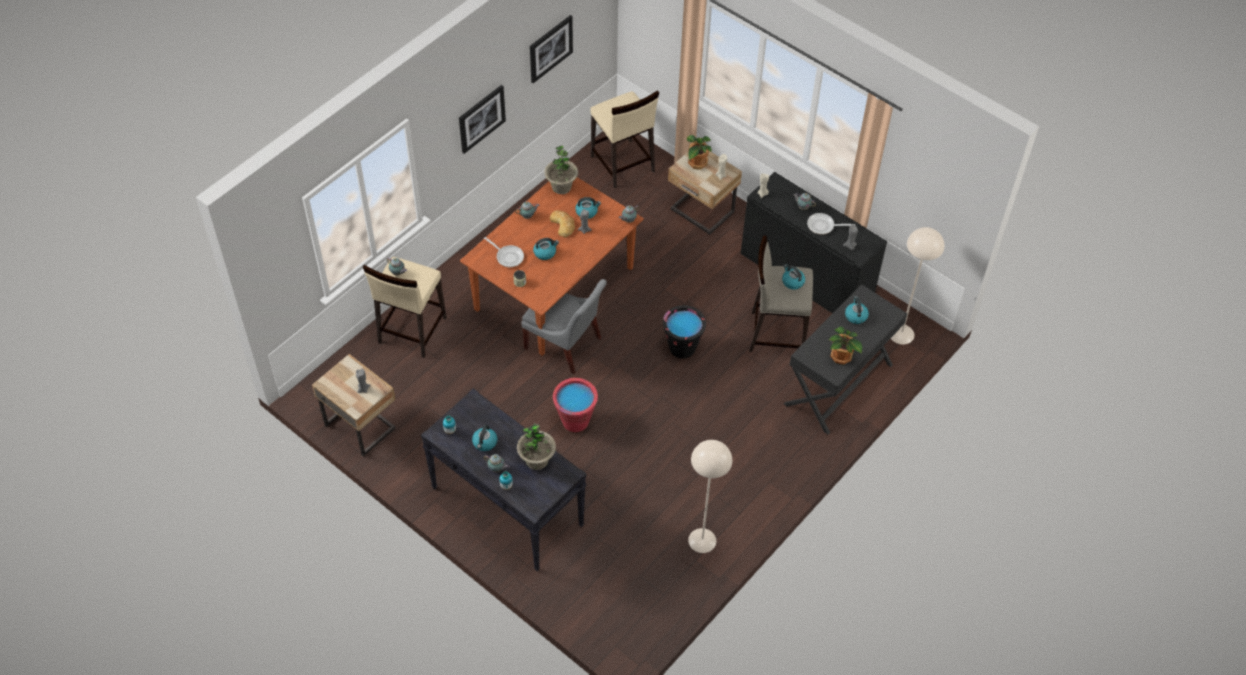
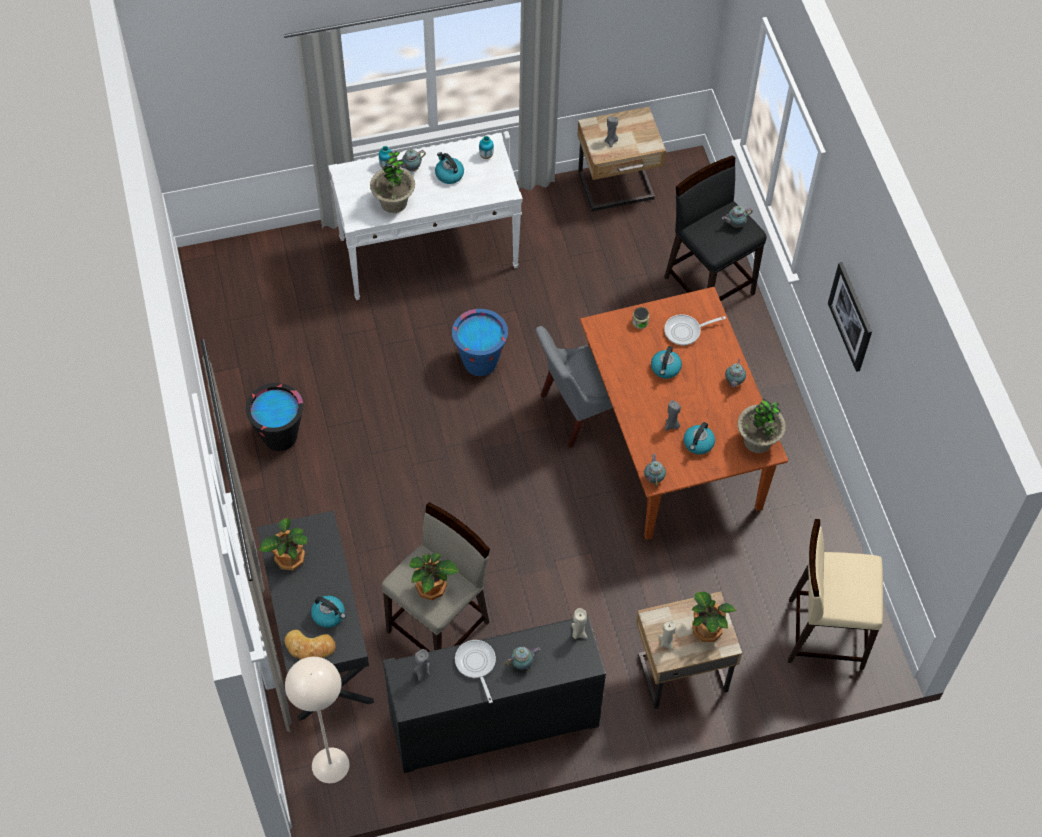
camera: 125 degrees right, 5 degrees up
(411, 331) = (709, 284): beige stool -> black stool
(506, 506) = (429, 252): black console table -> white console table
(550, 48) = (909, 422): picture -> none
(563, 224) = (695, 409): bread -> bread (309, 647)
(575, 421) = (480, 362): red bucket -> blue bucket
(682, 348) = (494, 517): black bucket -> black bucket (280, 436)
(702, 540) = (254, 386): beige floor lamp -> none
(792, 282) = (432, 588): kettle -> potted plant
(823, 226) = (476, 665): frying pan -> frying pan turned 60 degrees counterclockwise

